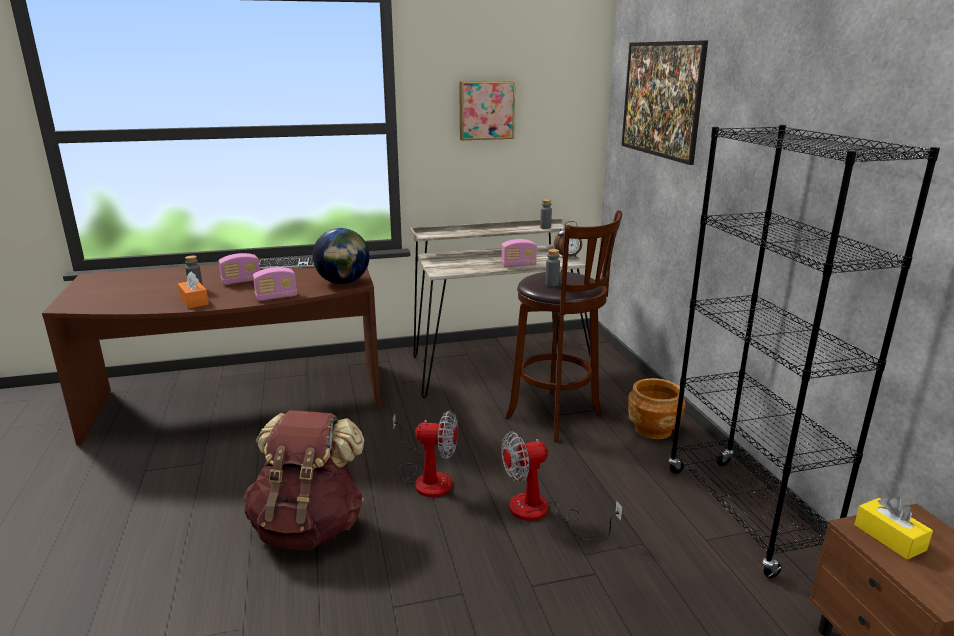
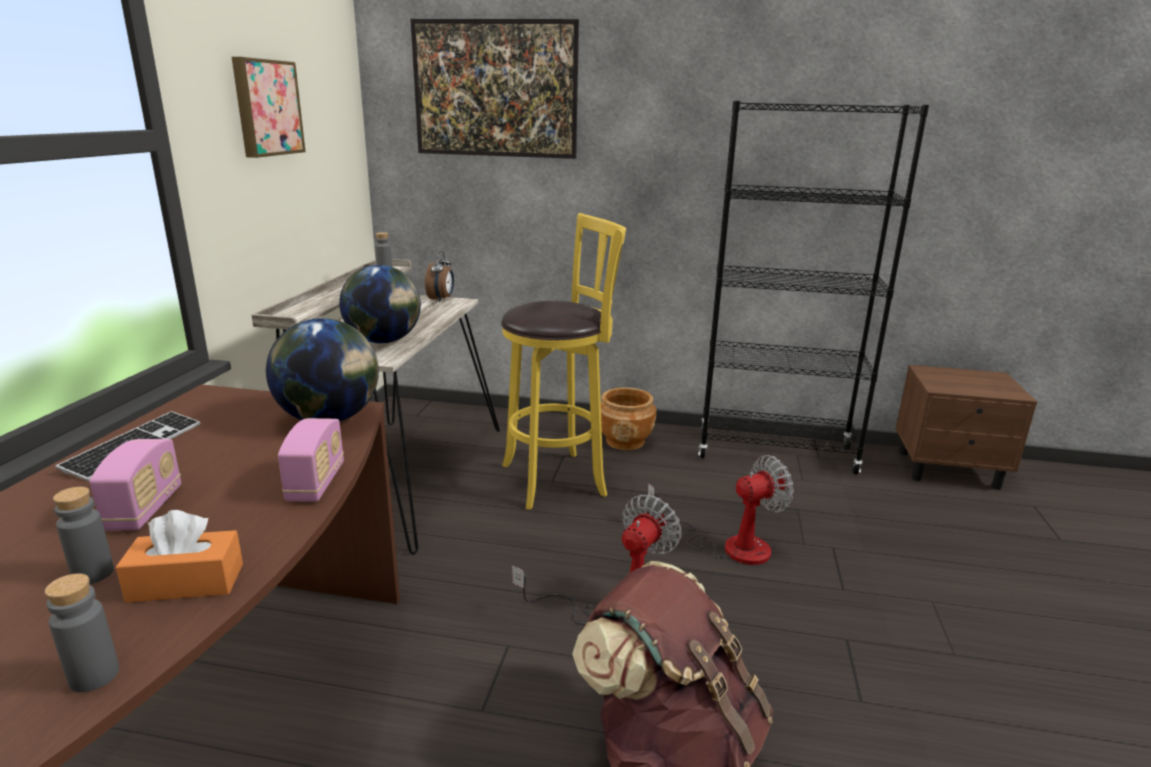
camera: 65 degrees left, 0 degrees up
(467, 265) = (384, 341): none -> globe
(518, 265) = (429, 321): radio -> none
(542, 513) = (730, 545): fan -> fan turned 120 degrees counterclockwise
(552, 284) = (568, 314): grey bottle -> grey bottle (94, 676)
(558, 417) = (559, 479): brown stool -> yellow stool
(889, 537) = (949, 384): yellow tissue box -> none

